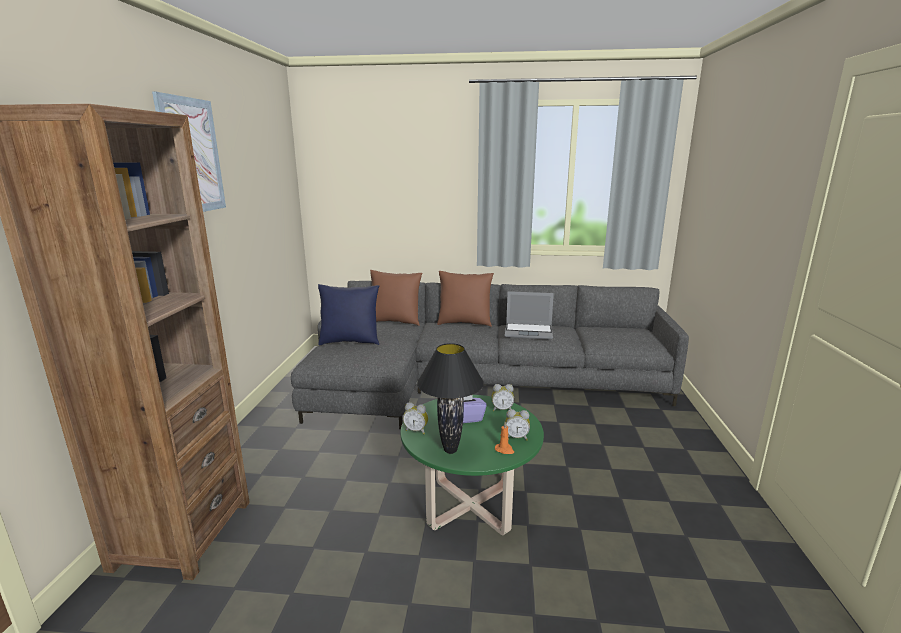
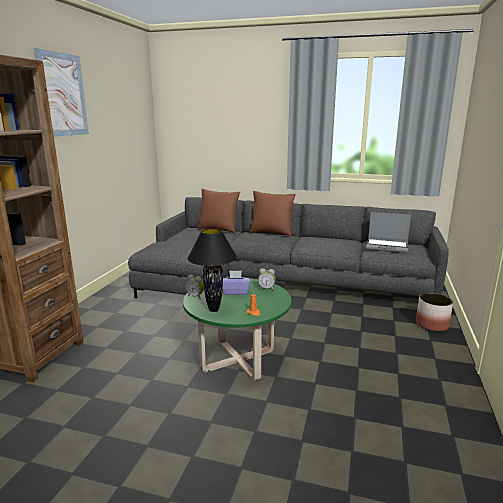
camera: 10 degrees right, 0 degrees up
(350, 342) = (177, 240): blue pillow -> none
(516, 437) = (267, 306): alarm clock -> none
(529, 332) = (319, 241): laptop -> laptop (387, 246)
(678, 427) = (432, 325): none -> planter

